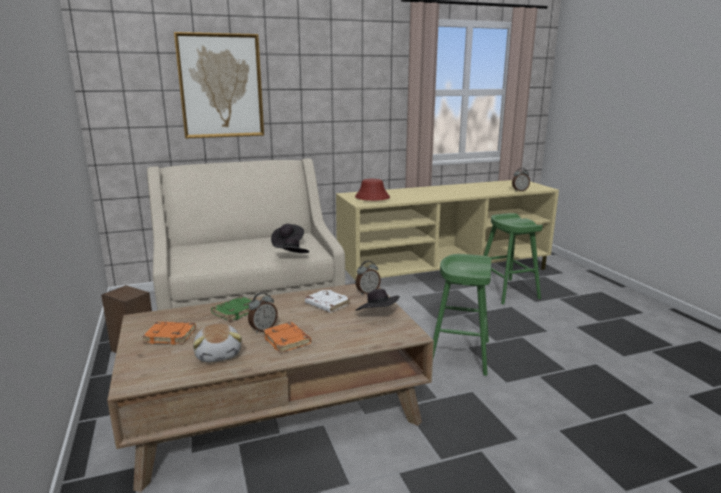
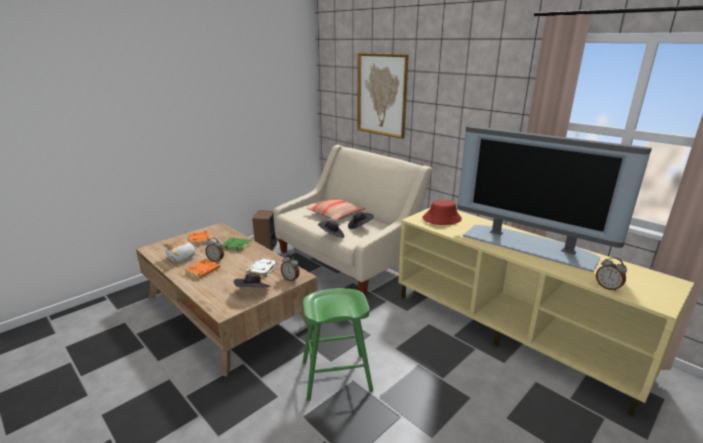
camera: 65 degrees right, 5 degrees up
(235, 247) = (335, 214): none -> pillow
(448, 190) = (529, 245): none -> television
(506, 291) = (510, 387): green stool -> none

